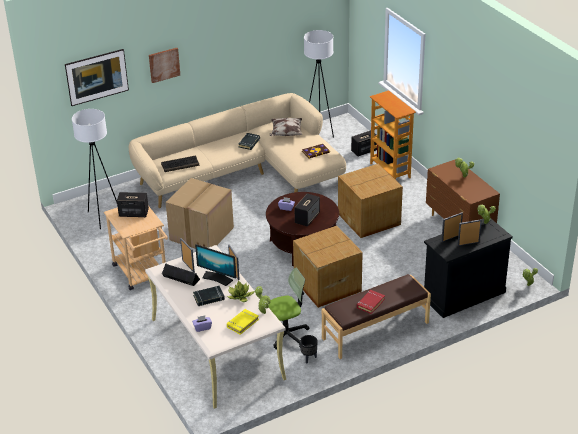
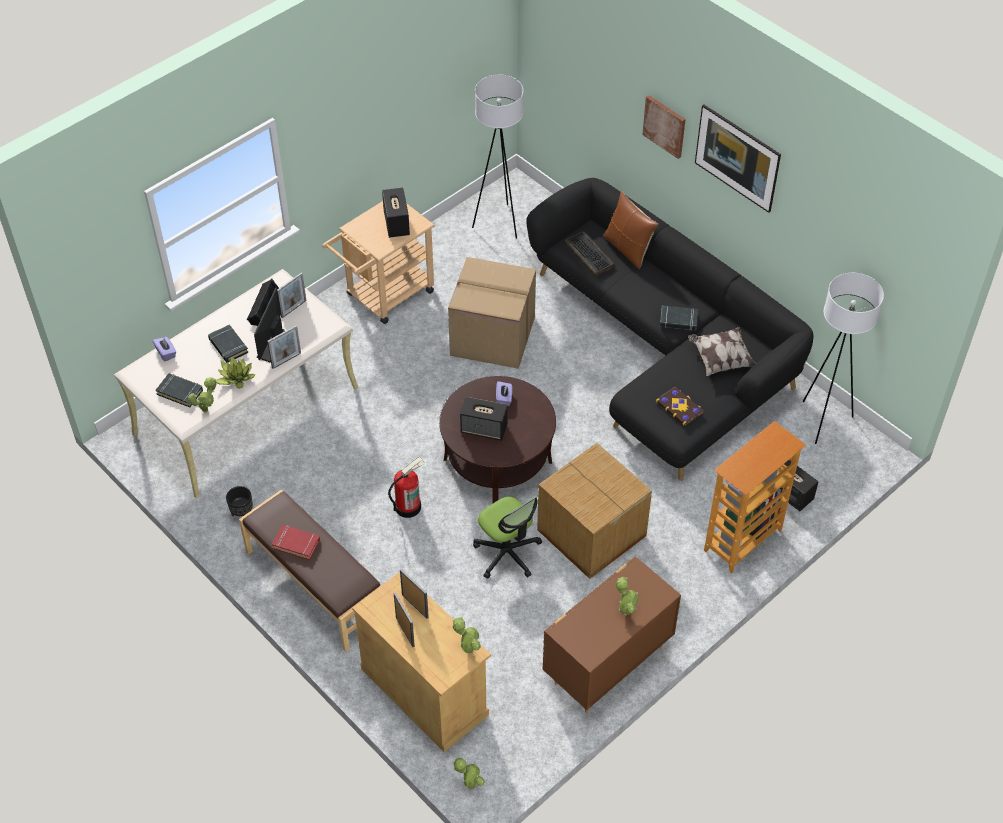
camera: 75 degrees right, 15 degrees up
(98, 87) = (583, 78): picture -> picture (735, 172)
(182, 151) = (628, 249): none -> brown pillow
(242, 323) = (180, 392): yellow book -> black book
(244, 172) = (665, 350): beige sofa -> black sofa
(287, 335) = (286, 481): office chair -> office chair (507, 553)
(326, 285) = (408, 506): cardboard box -> fire extinguisher
(463, 294) = (424, 691): black cabinet -> beige cabinet

